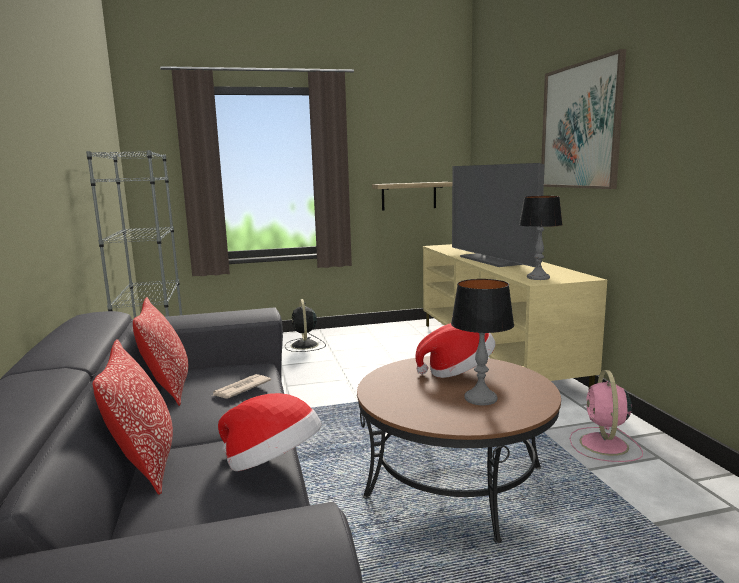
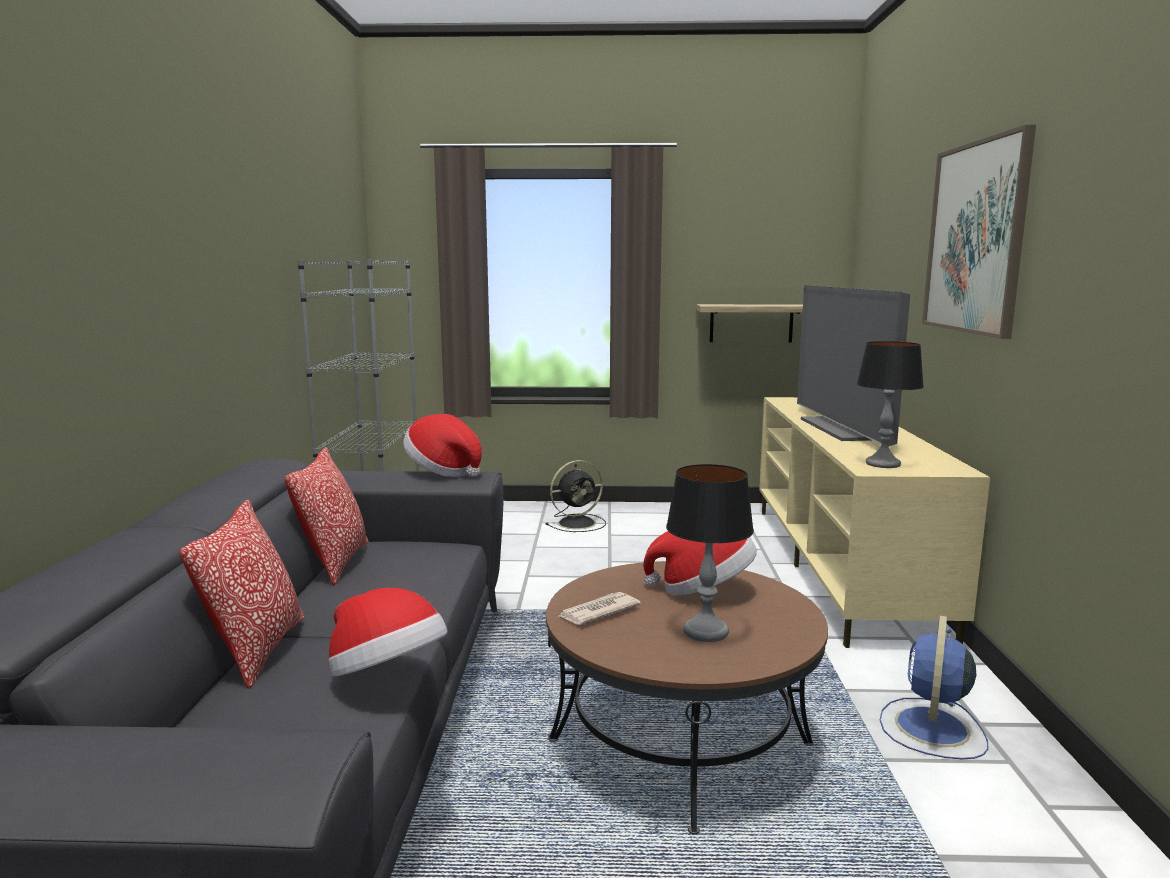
camera: 15 degrees right, 0 degrees up
(234, 310) = (444, 471): none -> hat
(240, 389) = (413, 575): newspaper -> newspaper (597, 612)
(304, 345) = (578, 523): black fan -> black fan turned 120 degrees counterclockwise
(604, 445) = (931, 729): pink fan -> blue fan

